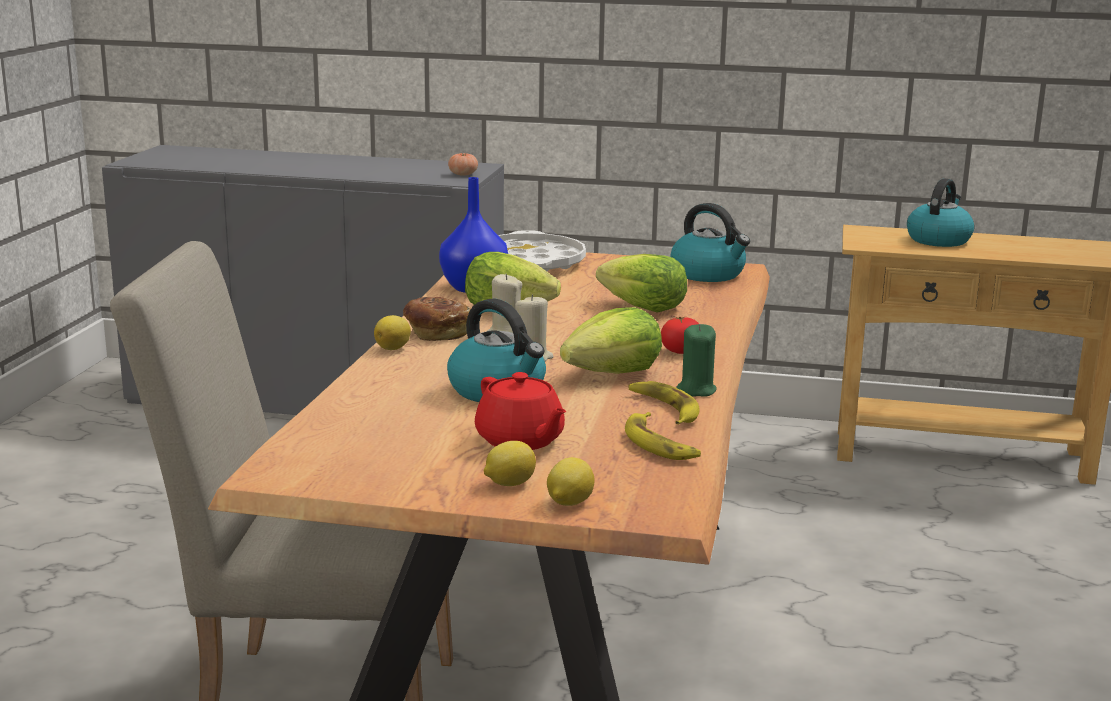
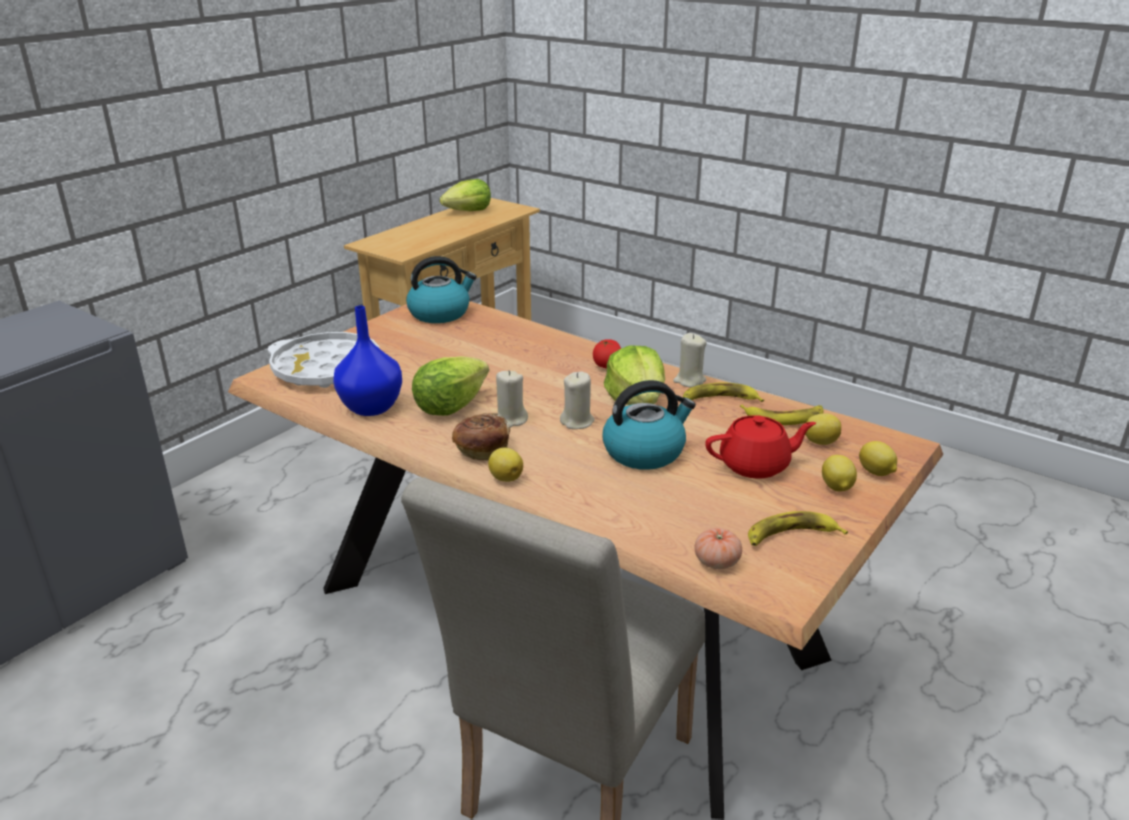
camera: 65 degrees left, 10 degrees up
(381, 469) = (791, 536): none -> banana
(463, 174) = (70, 325): tomato -> tomato (716, 562)
(616, 467) = (819, 442): none -> lemon
(643, 308) = (497, 354): lettuce -> lettuce (468, 211)
(696, 390) = (689, 381): green candle -> beige candle
(938, 240) = (419, 232): kettle -> none

